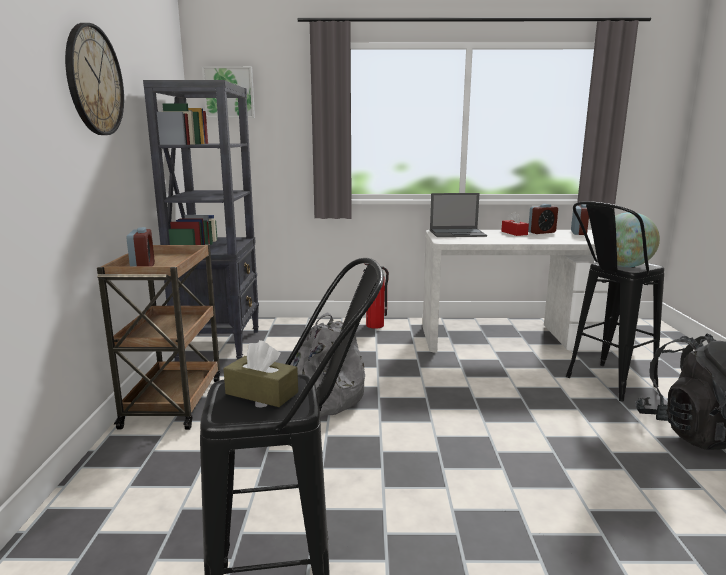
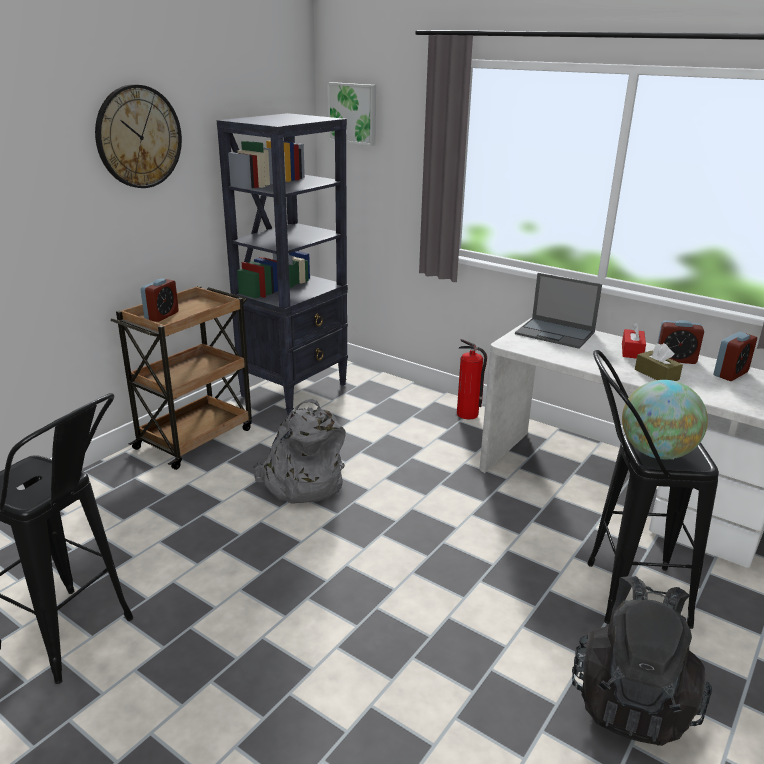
camera: 35 degrees right, 10 degrees up
(261, 393) = (34, 478): brown tissue box -> brown tissue box (656, 374)

